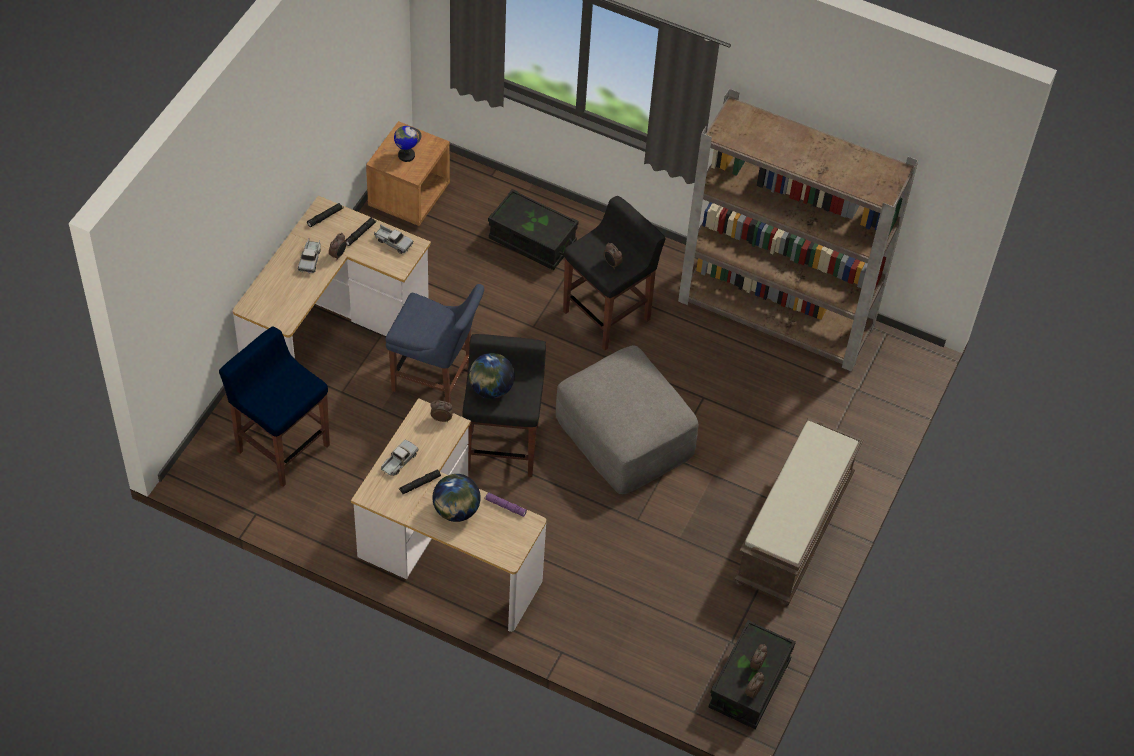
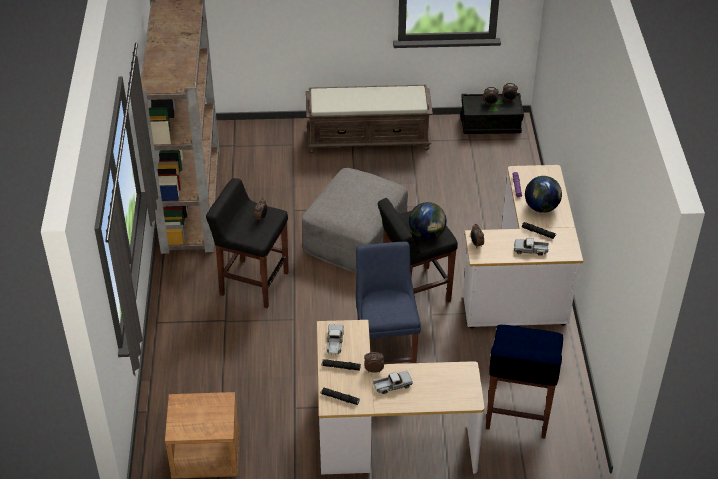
camera: 115 degrees left, 10 degrees down
(406, 155) = (204, 415): globe -> none
(532, 241) = (206, 355): black storage box -> none

